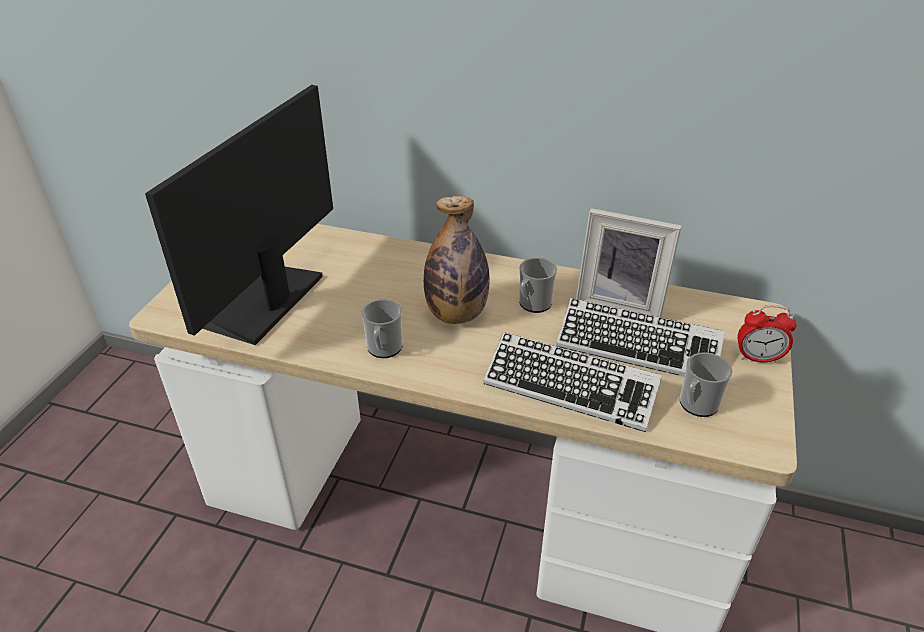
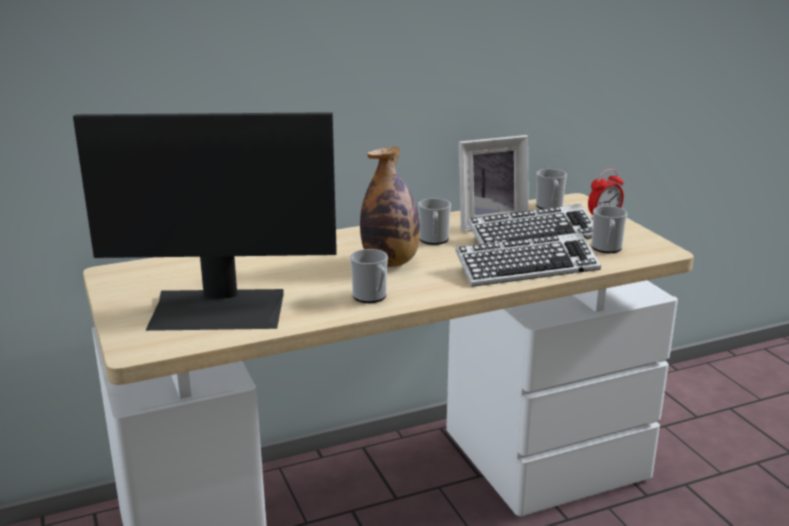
camera: 40 degrees left, 15 degrees down
(263, 301) = (218, 309): monitor -> monitor turned 75 degrees counterclockwise
(717, 312) = (550, 207): none -> mug

